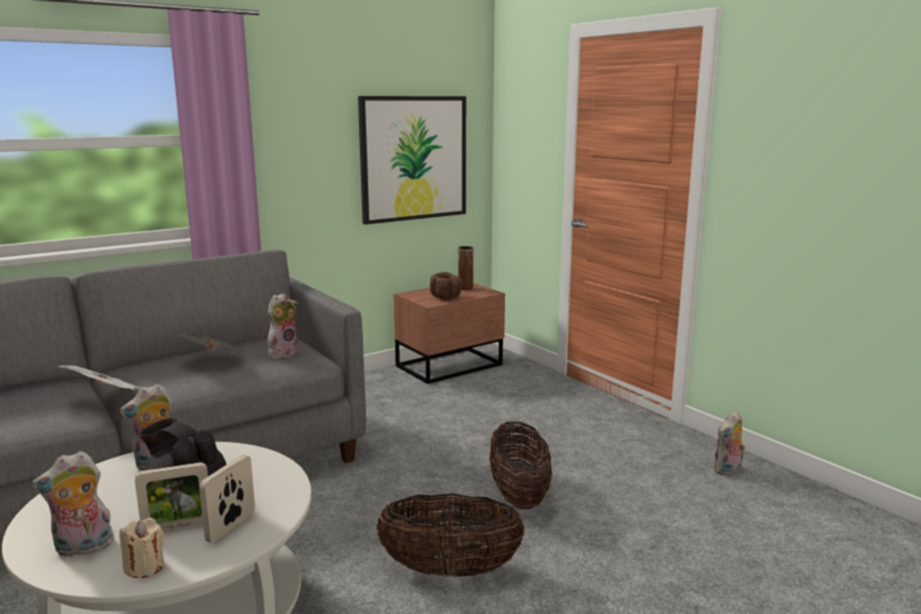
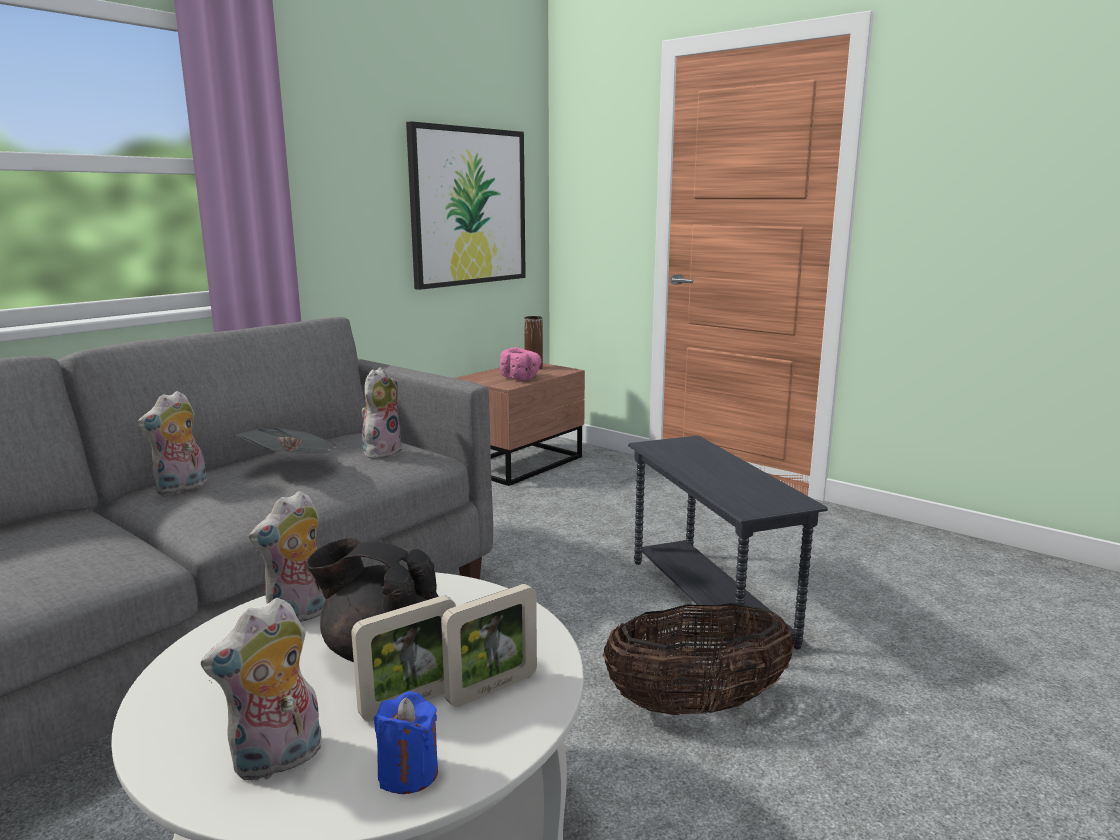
camera: 15 degrees left, 0 degrees up
(108, 397) = (166, 529): newspaper -> none
(144, 567) = (408, 773): beige candle -> blue candle
(231, 527) = (492, 688): picture frame -> picture frame turned 135 degrees counterclockwise
(446, 297) = (521, 378): brown bowl -> pink bowl
(519, 495) = (710, 601): basket -> grey side table
(728, 471) = (909, 544): plush toy -> plush toy (182, 488)

